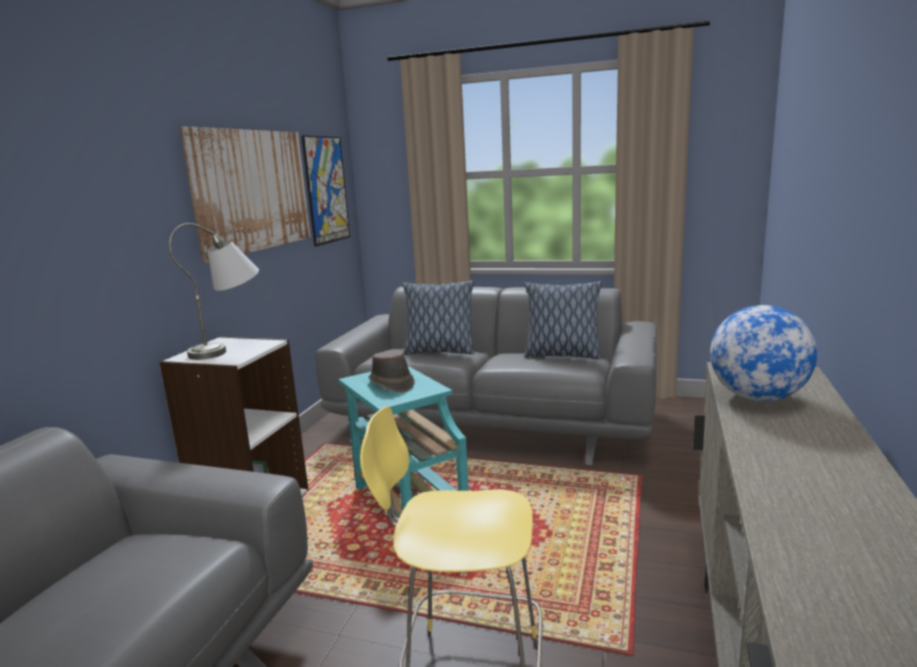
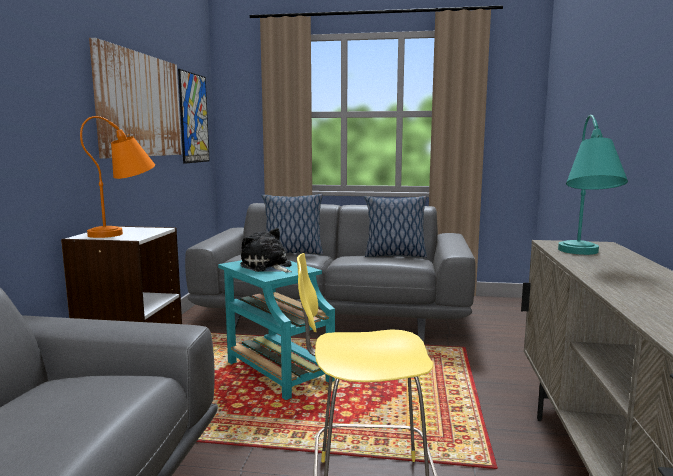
camera: 10 degrees left, 5 degrees down
(231, 348) = (126, 231): grey table lamp -> orange table lamp
(391, 384) = (267, 266): brown hat -> plush toy
(757, 398) = (583, 256): globe -> turquoise table lamp

